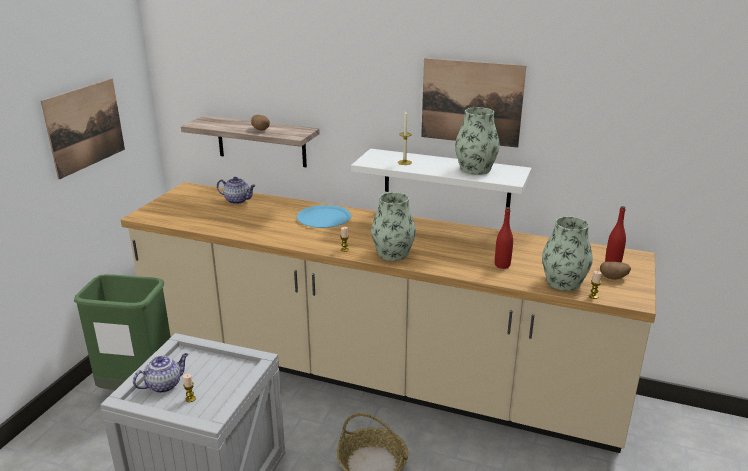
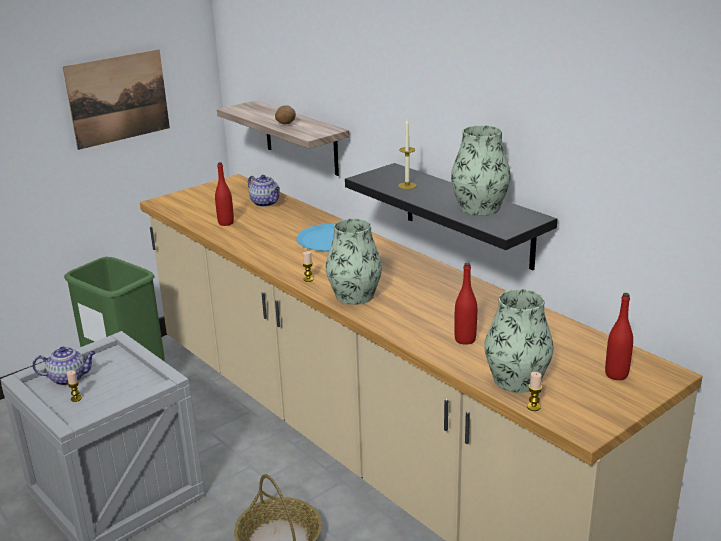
camera: 30 degrees right, 0 degrees up
(223, 221) = (226, 223): none -> red bottle
(446, 178) = (468, 215): white shelf -> black shelf
(471, 102) = (492, 119): picture -> none
(613, 277) = (593, 392): potato -> none

